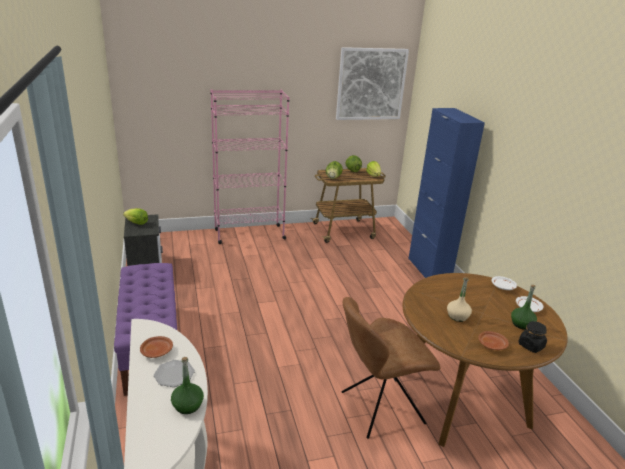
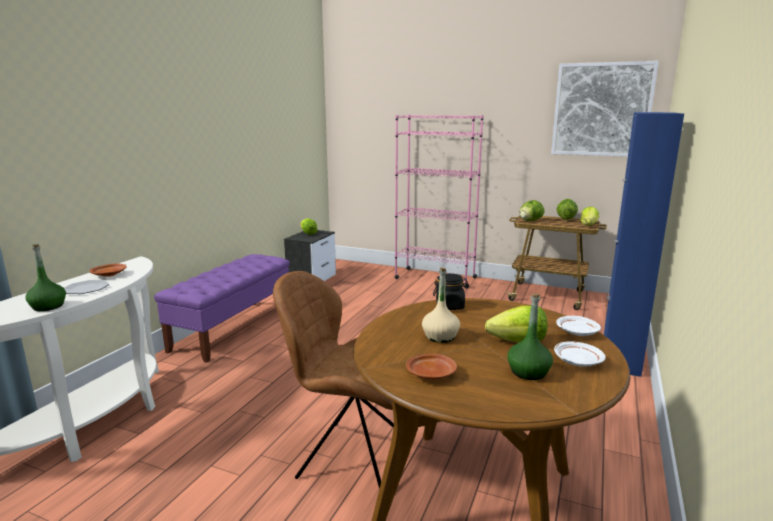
camera: 40 degrees right, 10 degrees down
(492, 305) = (518, 342): none -> lettuce
(531, 346) = (495, 396): black jar -> black jar (450, 306)

